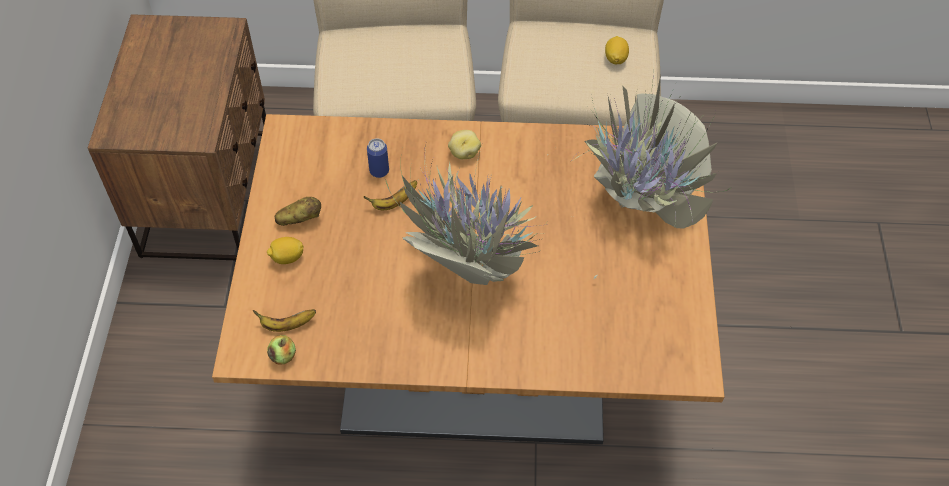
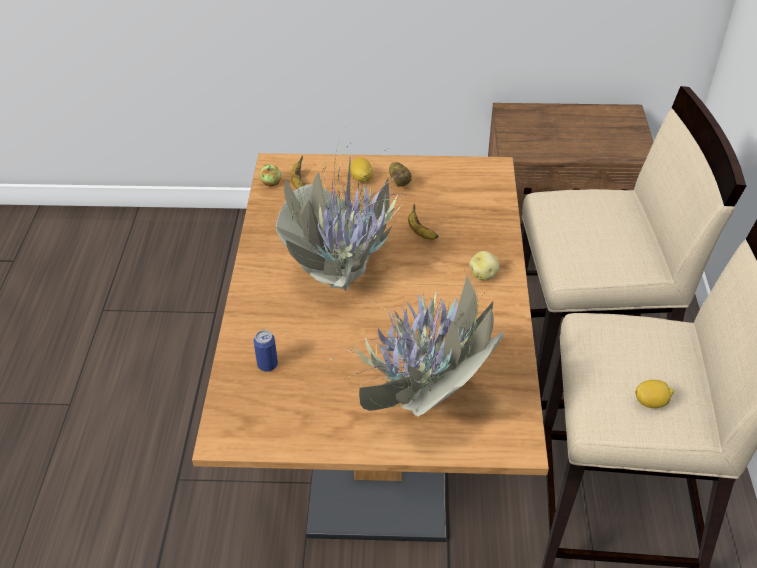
camera: 90 degrees right, 10 degrees down
(379, 171) = (455, 222): can -> can (267, 365)

